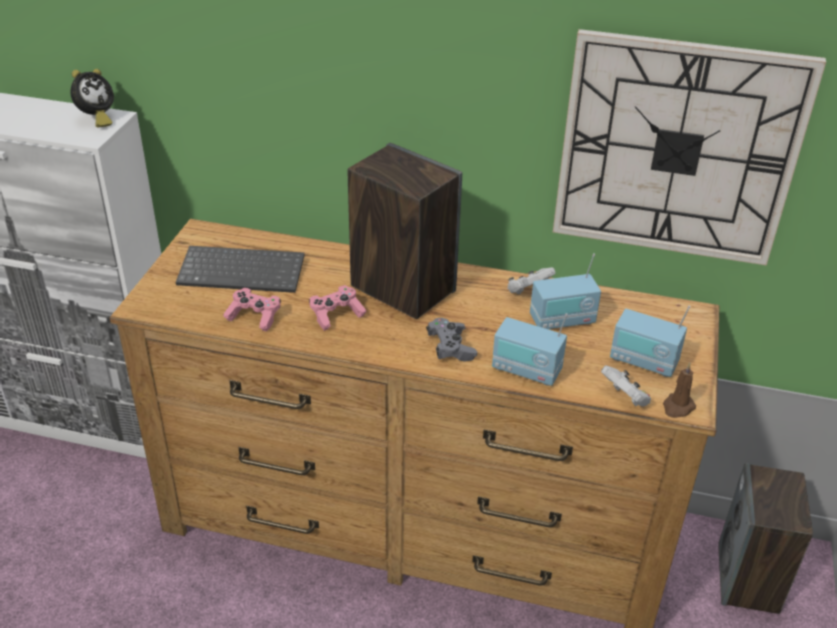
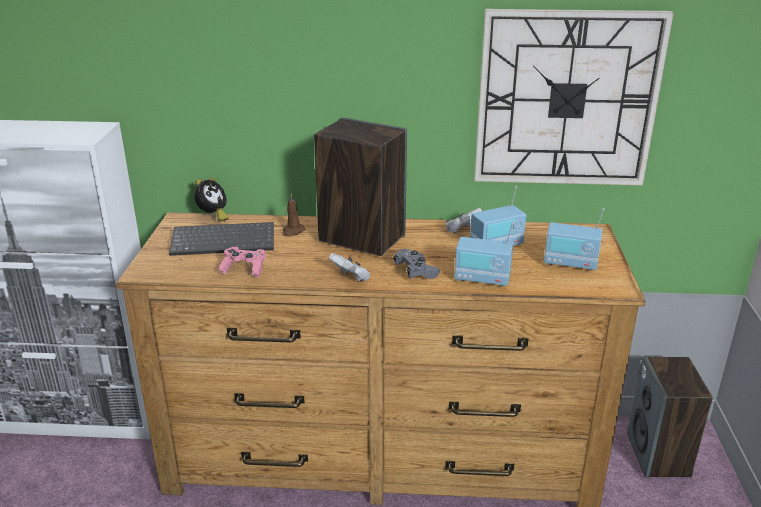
camera: 10 degrees left, 10 degrees down
(96, 119) = (86, 128): alarm clock -> alarm clock (212, 216)
(336, 315) = (313, 261): pink game controller -> none
(625, 398) = (567, 287): white game controller -> white game controller (351, 278)
(677, 407) = (609, 288): brown candle -> brown candle (293, 231)

